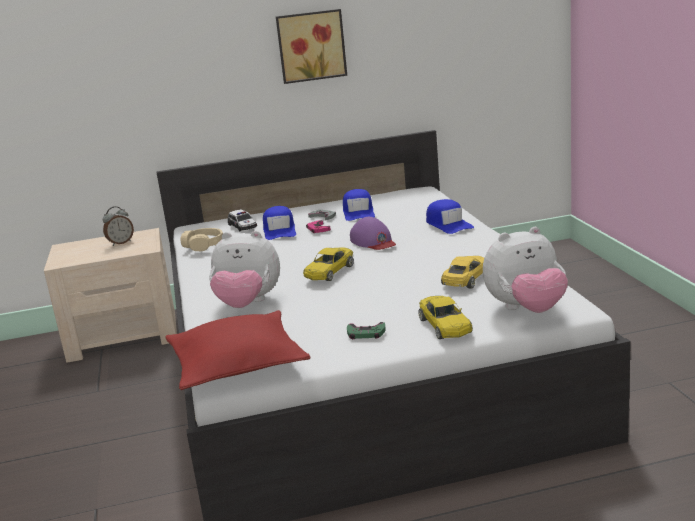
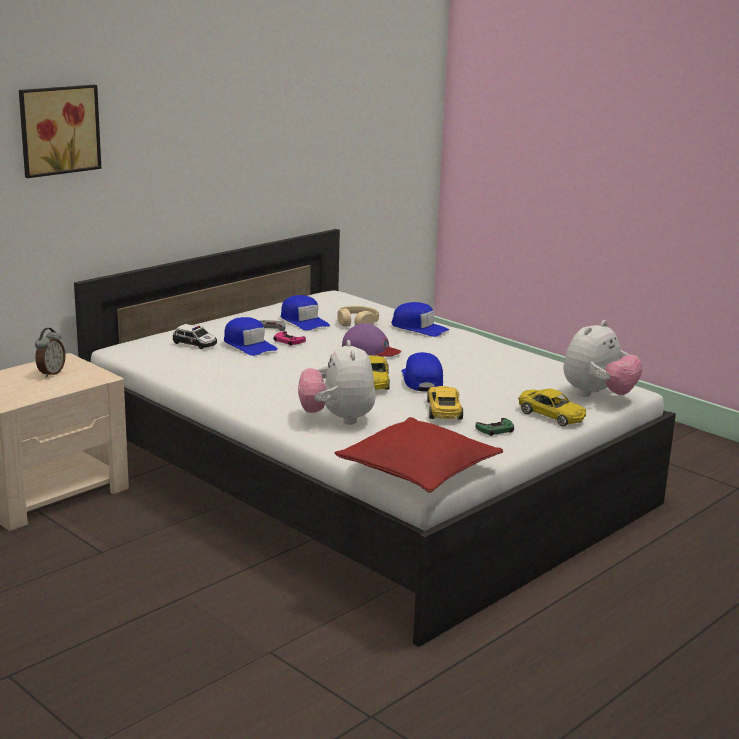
camera: 35 degrees left, 0 degrees up
(204, 245) = (183, 367): beige headphones -> beige headphones (357, 323)
(248, 304) = (337, 419): plush toy -> plush toy turned 105 degrees clockwise
(311, 46) = (234, 134): picture -> picture (58, 129)
(373, 275) = (422, 380): none -> blue cap
(466, 279) = (511, 375): yellow toy car -> yellow toy car (444, 410)

